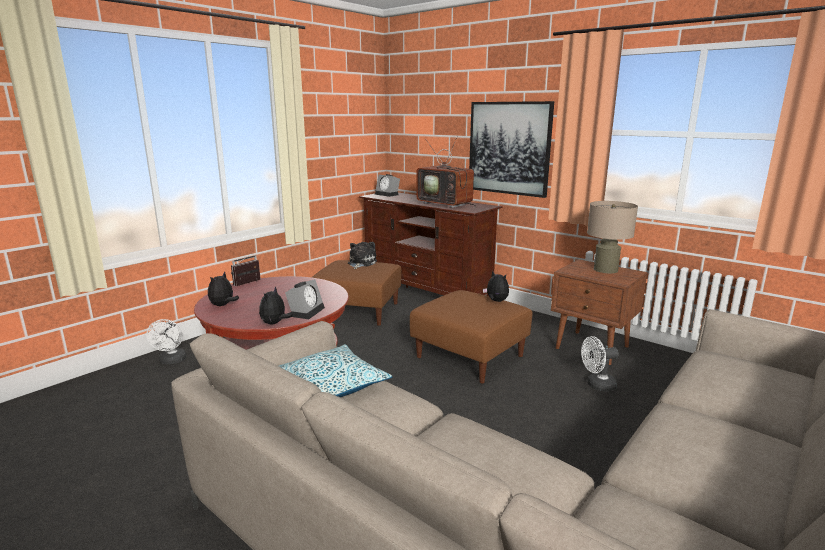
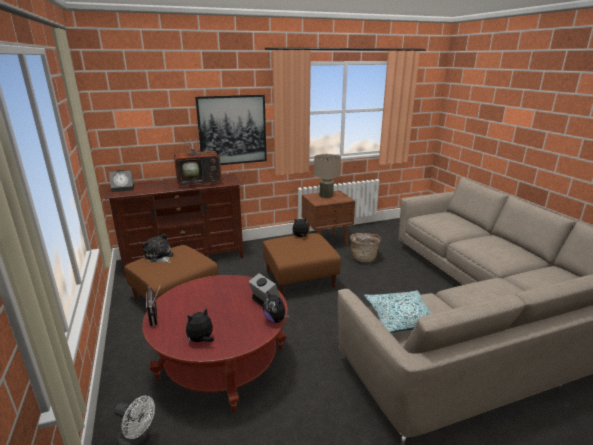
camera: 60 degrees left, 5 degrees up
(223, 305) = (201, 340): plush toy -> plush toy turned 90 degrees clockwise
(597, 385) = (363, 258): white fan -> basket

